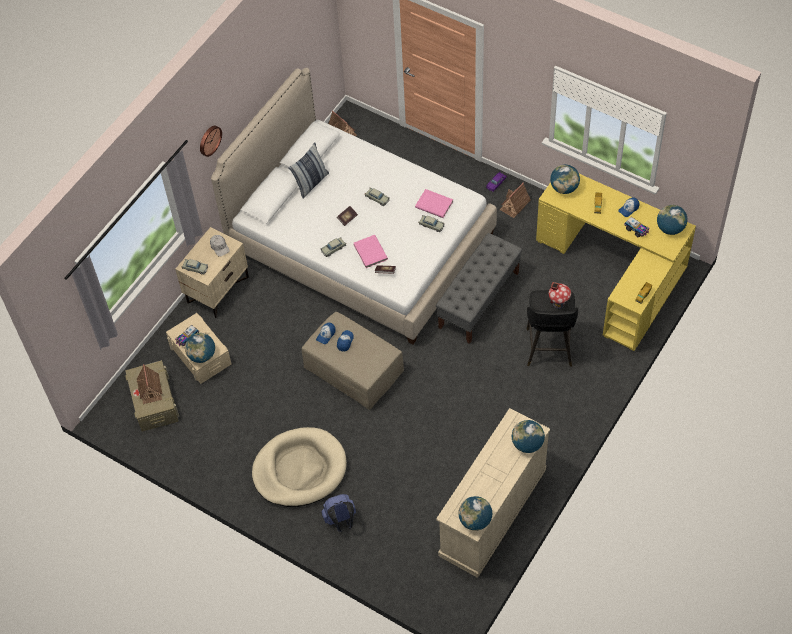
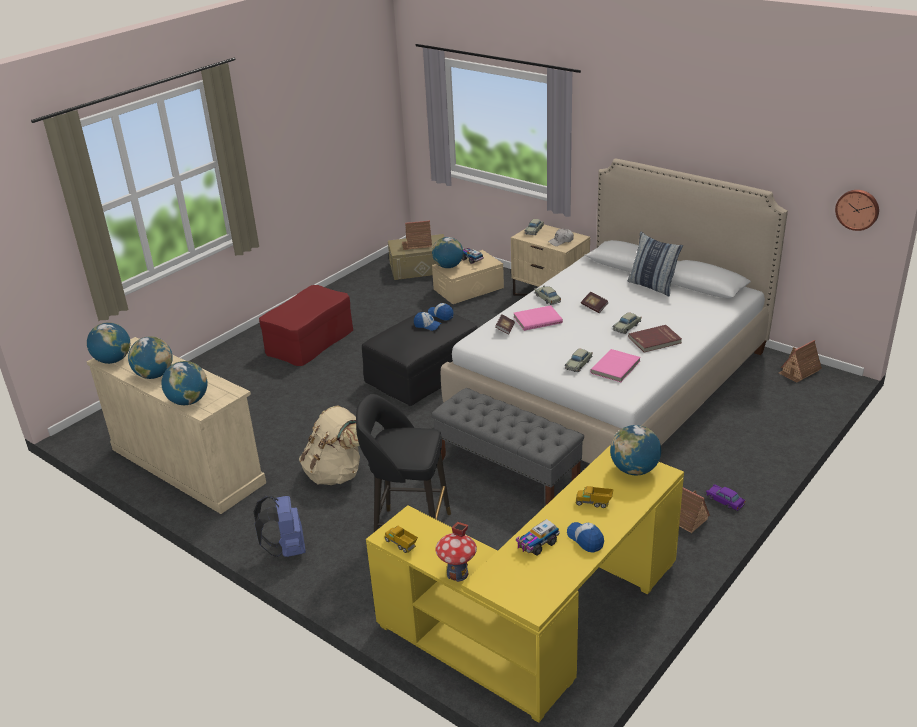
camera: 95 degrees right, 25 degrees down
(209, 140) = (625, 130): wall clock -> wall clock (857, 209)
(299, 469) = (309, 341): beige dog bed -> red ottoman
(341, 521) = (237, 364): blue backpack -> blue backpack (287, 549)
(354, 370) = (423, 374): beige ottoman -> black ottoman
(396, 182) = (655, 340): none -> red book
(491, 406) = (336, 473): none -> beige backpack
(558, 303) = (407, 449): toy house -> toy house (457, 573)
(670, 228) = (535, 588): globe -> globe (154, 375)

